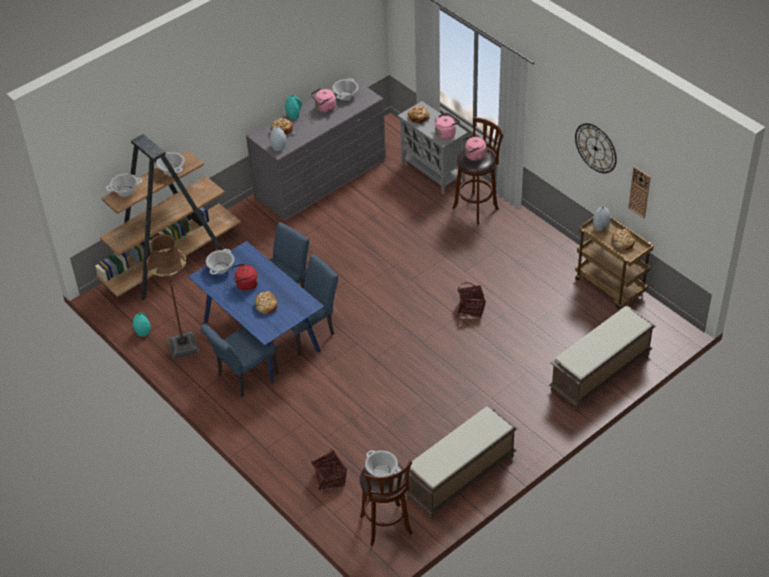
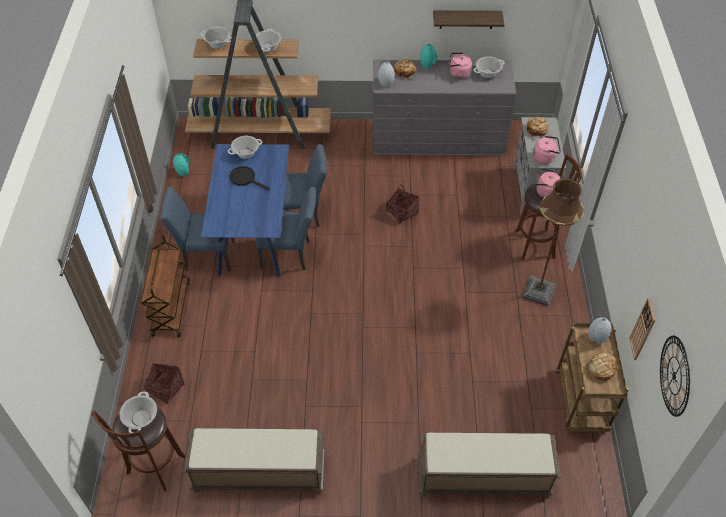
camera: 40 degrees right, 5 degrees up
(183, 346) = (195, 201): brown floor lamp -> brown floor lamp (538, 292)
(245, 285) = (245, 179): red kettle -> black frying pan
(264, 428) = (170, 308): none -> brown cart
(266, 305) = (240, 205): bread -> none
(309, 59) = (466, 19): none -> shelf
(471, 308) = (434, 329): basket -> basket (402, 212)
(595, 148) = (633, 253): wall clock -> wall clock (674, 375)

